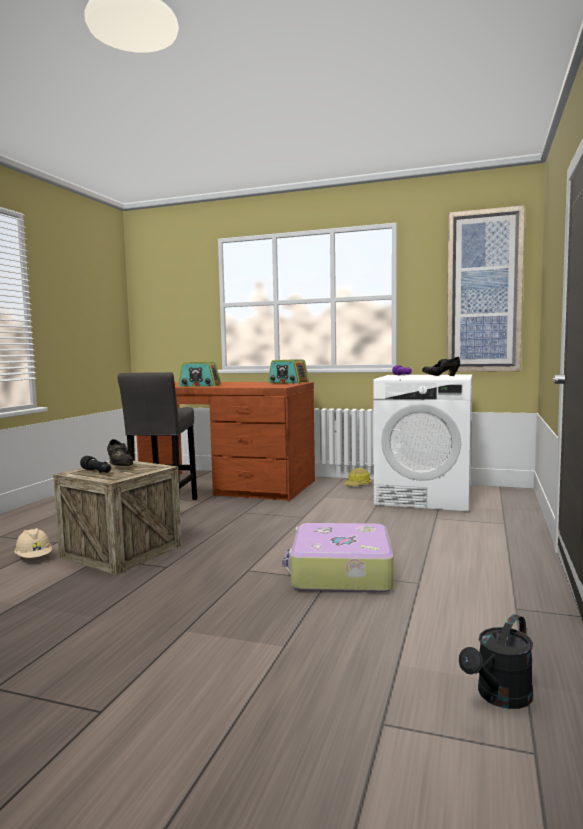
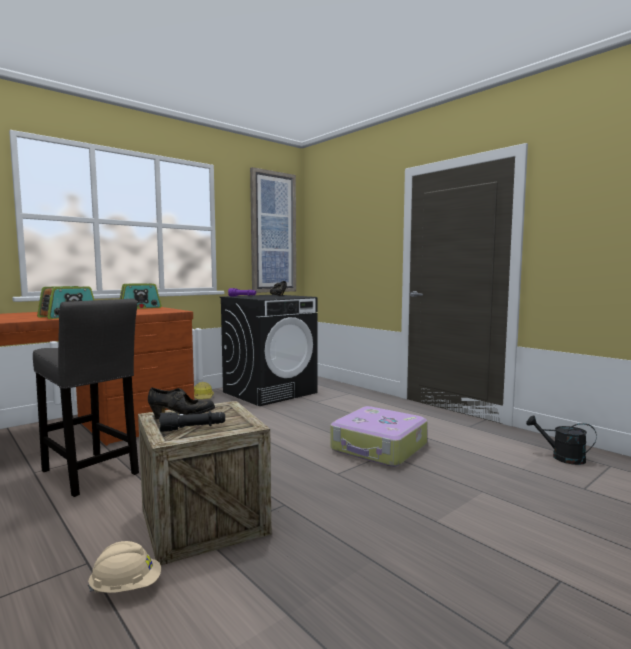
camera: 60 degrees left, 0 degrees up
(424, 497) = (270, 392): white washing machine -> black washing machine
(500, 697) = (562, 457): black watering can -> black watering can turned 135 degrees clockwise

